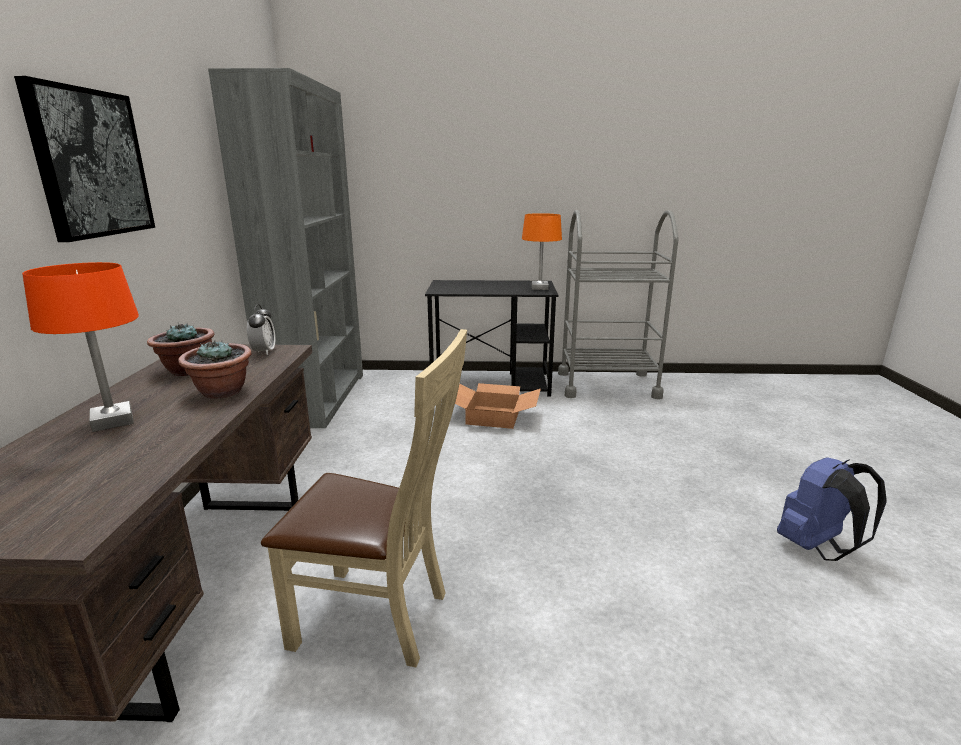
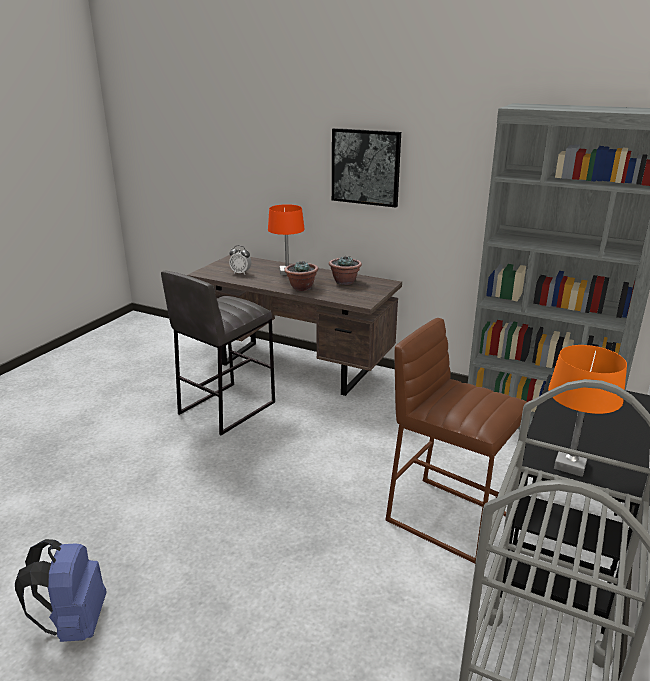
camera: 115 degrees right, 5 degrees up
(264, 352) = (364, 297): alarm clock -> alarm clock (241, 273)
(380, 618) = (226, 408): beige chair -> grey stool
(492, 417) = (448, 517): cardboard box -> brown stool

